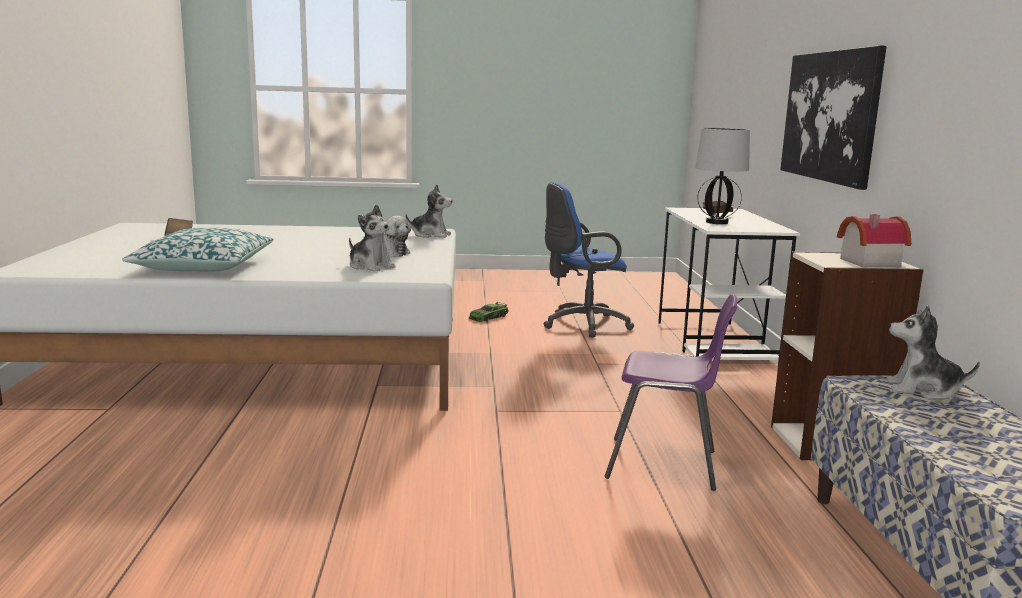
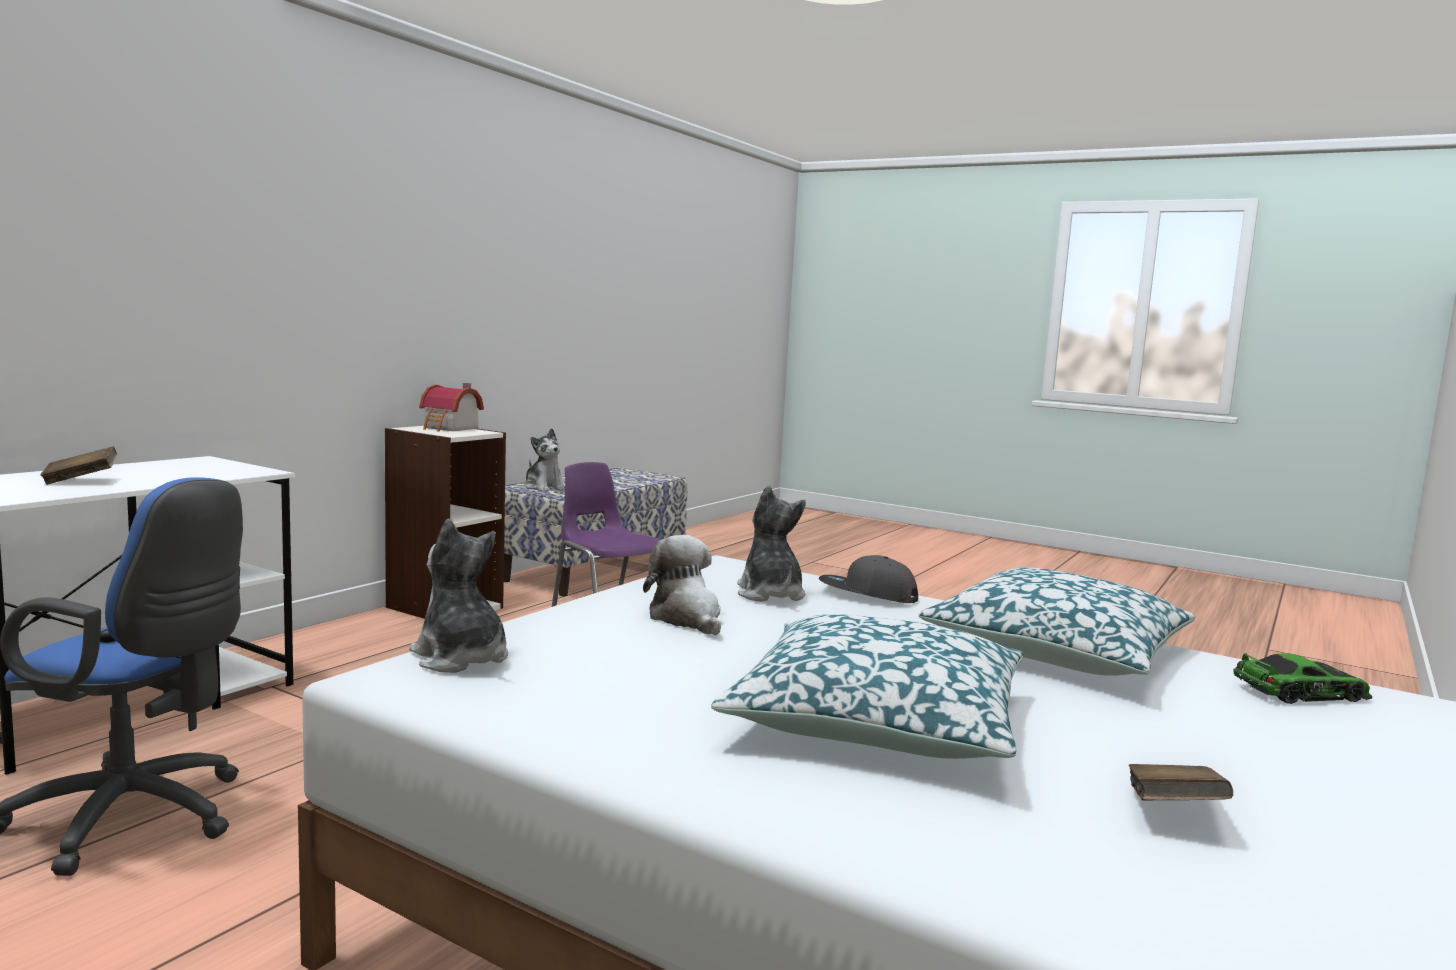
camera: 145 degrees left, 5 degrees down
(275, 241) = (877, 719): none -> pillow
(319, 274) = (867, 595): none -> grey cap
(488, 317) = (208, 936): toy car -> toy car (1301, 692)
(716, 222) = (183, 476): table lamp -> none
(830, 116) = (230, 289): picture -> none

